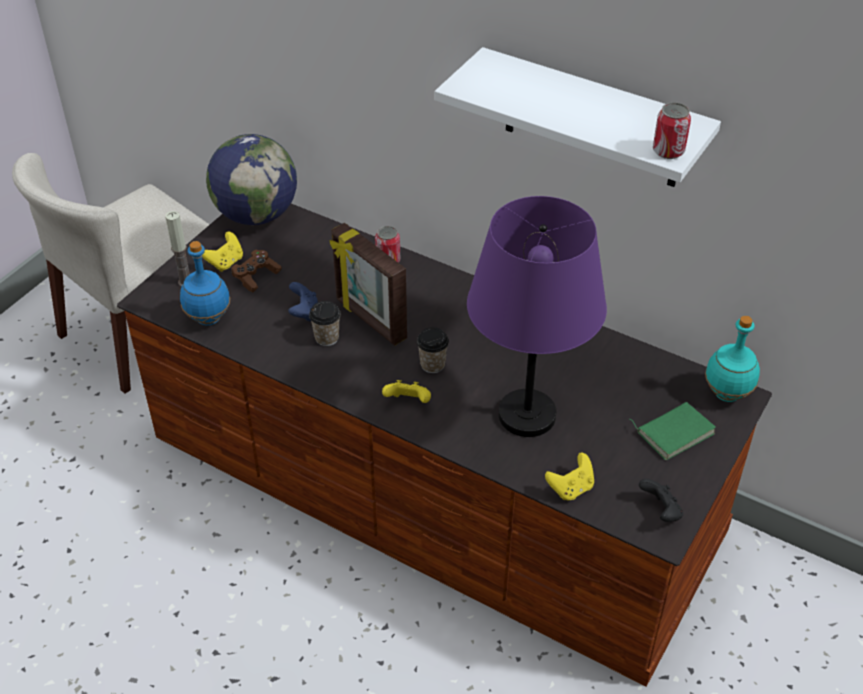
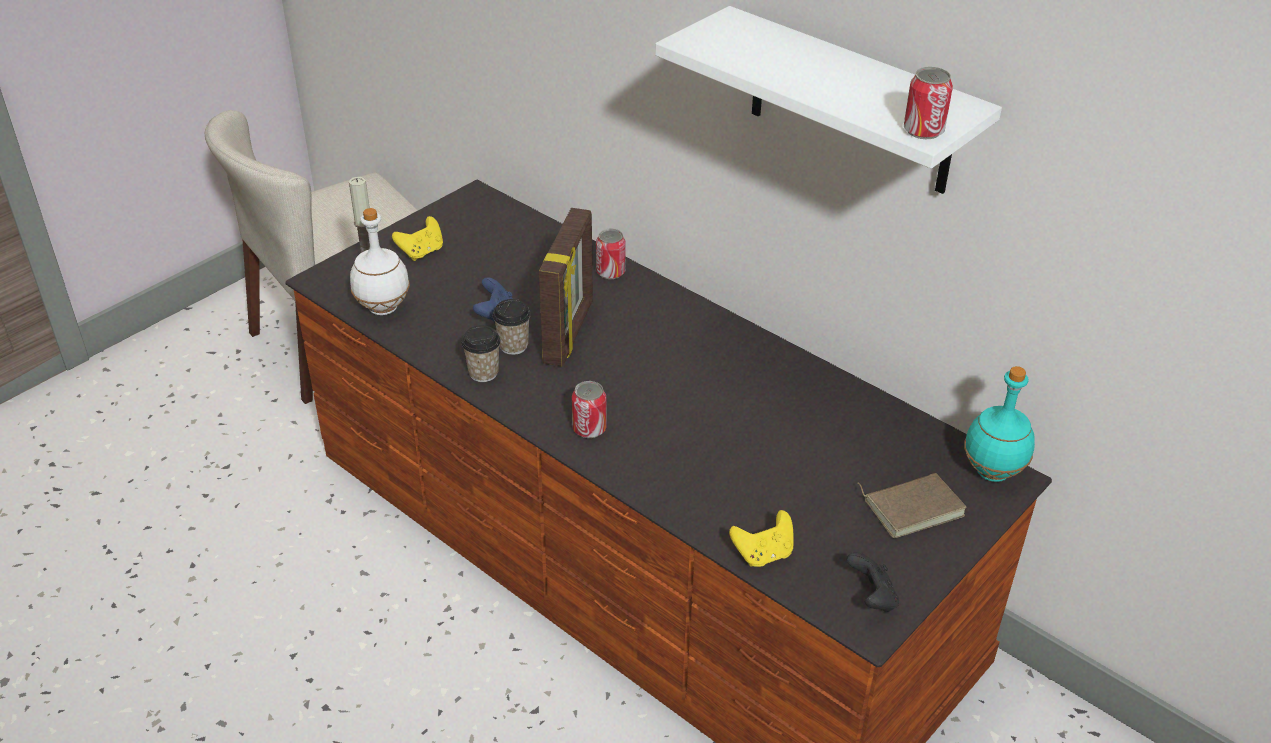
camera: 10 degrees right, 5 degrees down
(209, 318) = (384, 308): blue bottle -> white bottle
(256, 215) = (472, 207): globe -> none
(256, 276) = (451, 271): brown game controller -> none
(370, 320) = (570, 333): picture frame -> picture frame turned 135 degrees counterclockwise
(408, 402) = (589, 428): yellow game controller -> can
(432, 365) = (631, 391): cup -> cup (483, 373)
(528, 416) = (731, 463): purple table lamp -> none
(674, 431) = (912, 506): green book -> brown book

